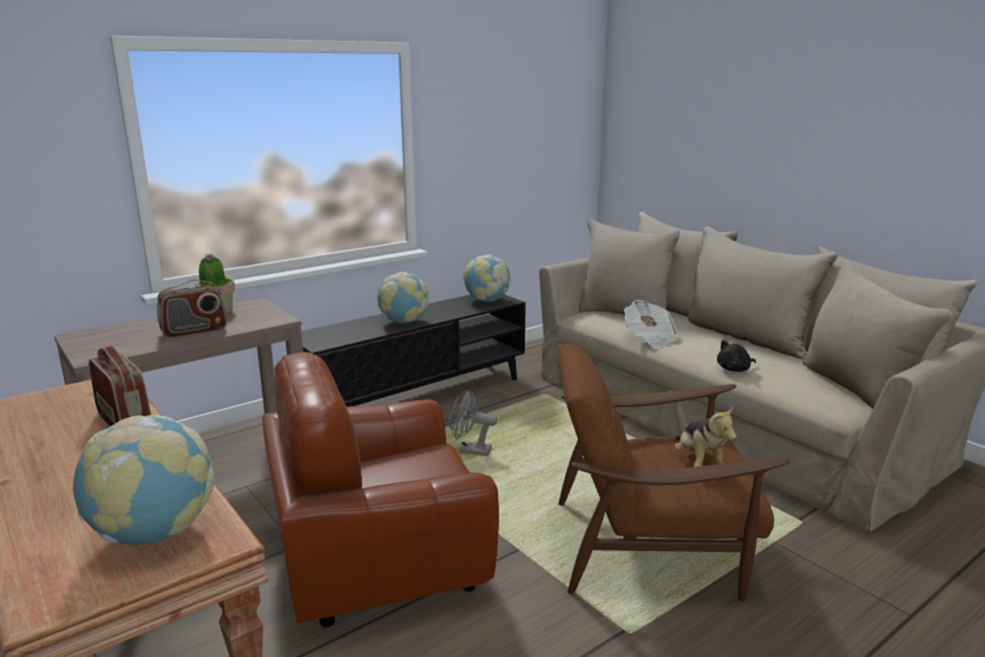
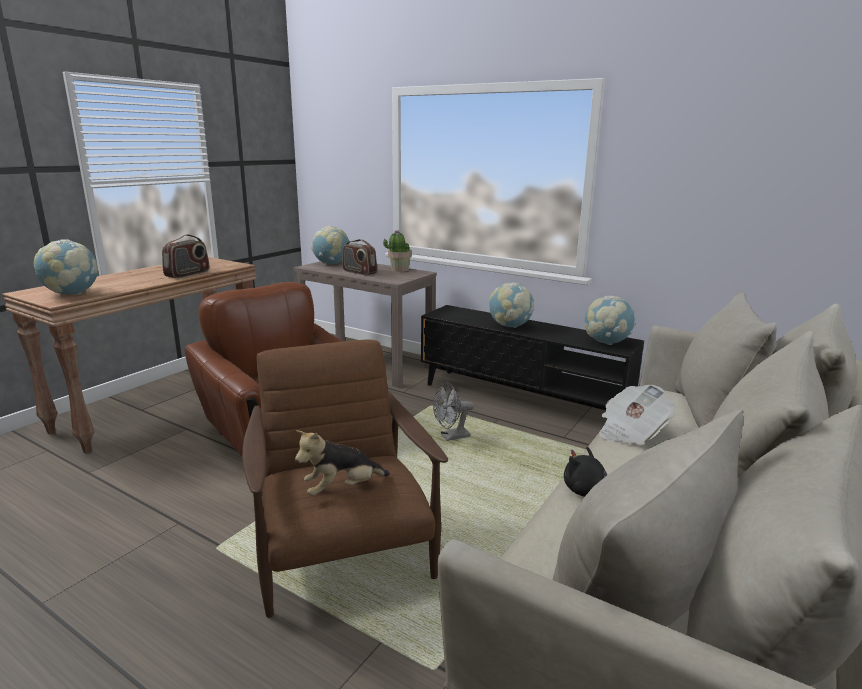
camera: 70 degrees right, 0 degrees up
(102, 342) = (331, 264): none -> globe
(469, 451) = (451, 437): grey fan -> grey fan turned 105 degrees counterclockwise

